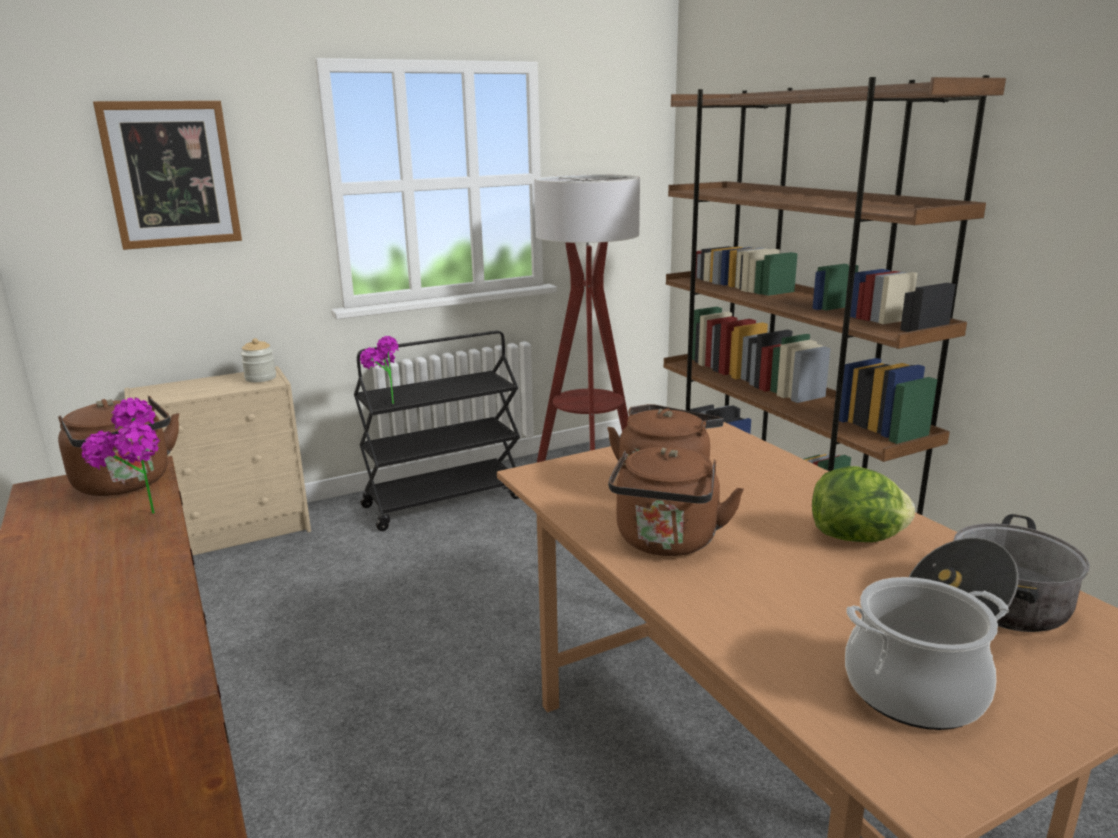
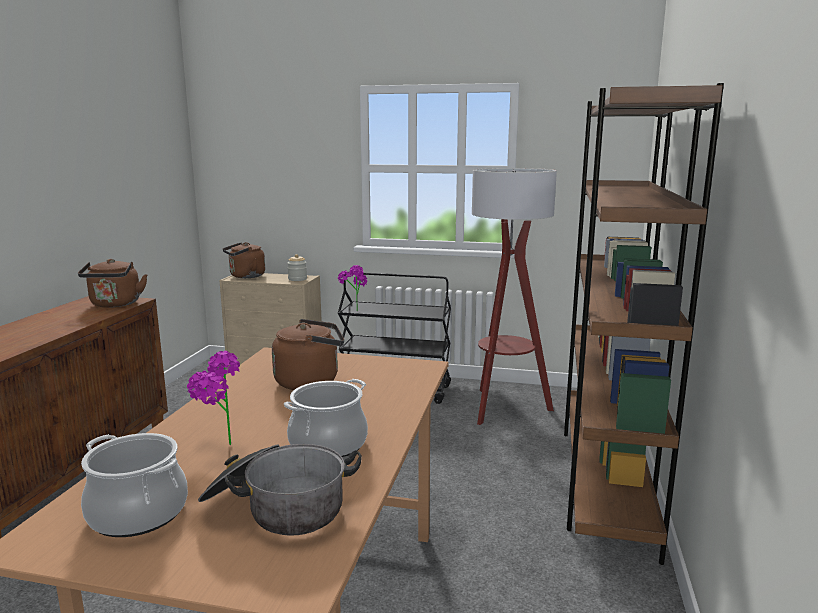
camera: 40 degrees right, 5 degrees down
(143, 520) = (86, 318): potted plant -> potted plant (218, 448)
(171, 174) = (275, 154): picture -> none
(666, 543) = (236, 405): brown kettle -> brown kettle (245, 276)
(857, 538) = (328, 444): lettuce -> cooking pot

